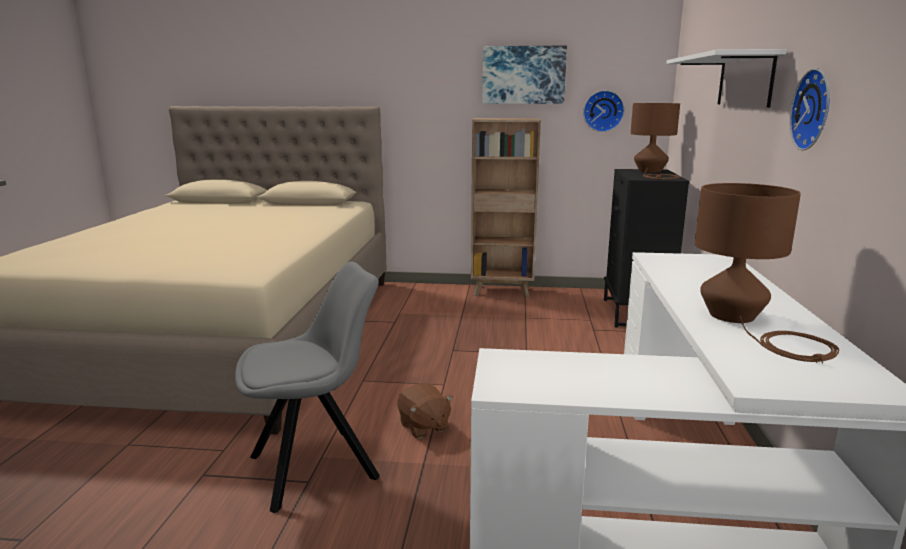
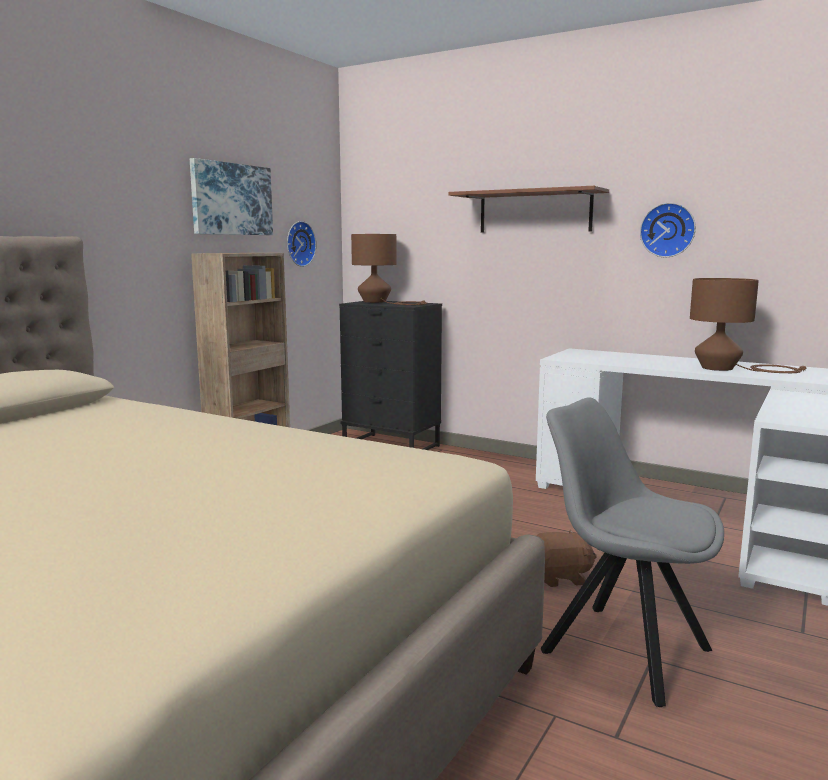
camera: 65 degrees left, 5 degrees down
(315, 468) = (623, 650): grey chair -> grey chair turned 45 degrees counterclockwise
(744, 80) = (535, 212): white shelf -> brown shelf

